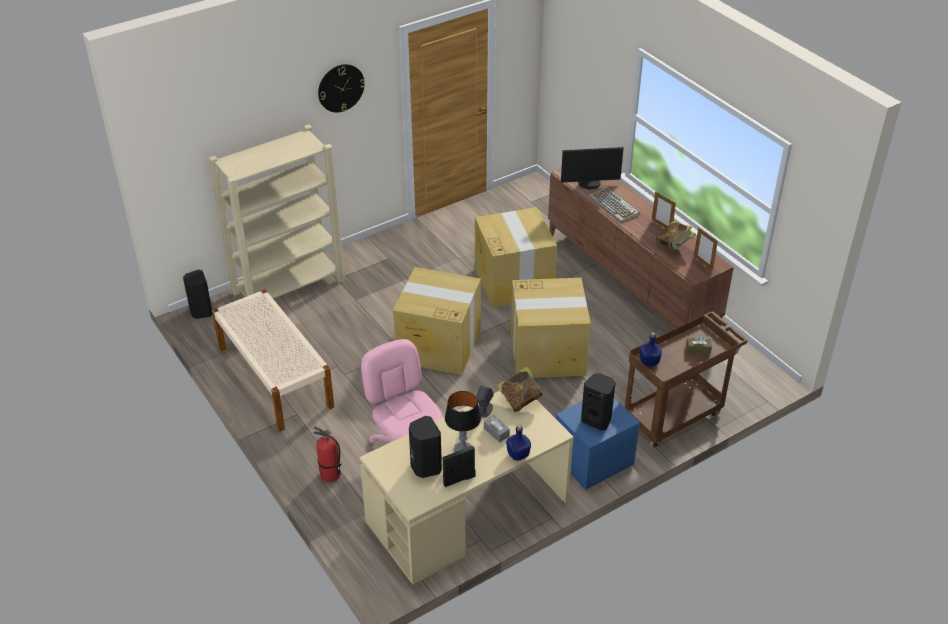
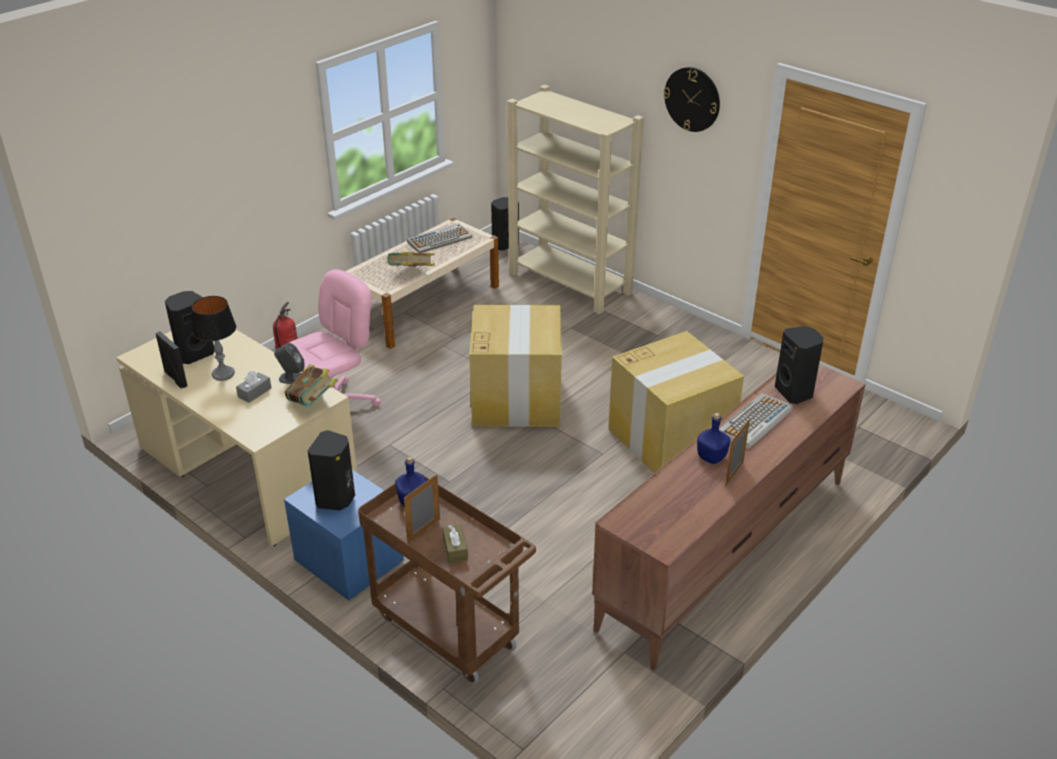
camera: 75 degrees right, 5 degrees down
(249, 322) = (440, 239): none -> keyboard
(517, 455) = (218, 413): blue bottle -> blue bottle (711, 457)
(548, 353) = (540, 491): cardboard box -> none
(589, 184) = (795, 392): monitor -> black speaker
(674, 246) = (686, 493): book -> book (411, 273)
(703, 263) = (660, 529): picture frame -> picture frame (424, 531)

